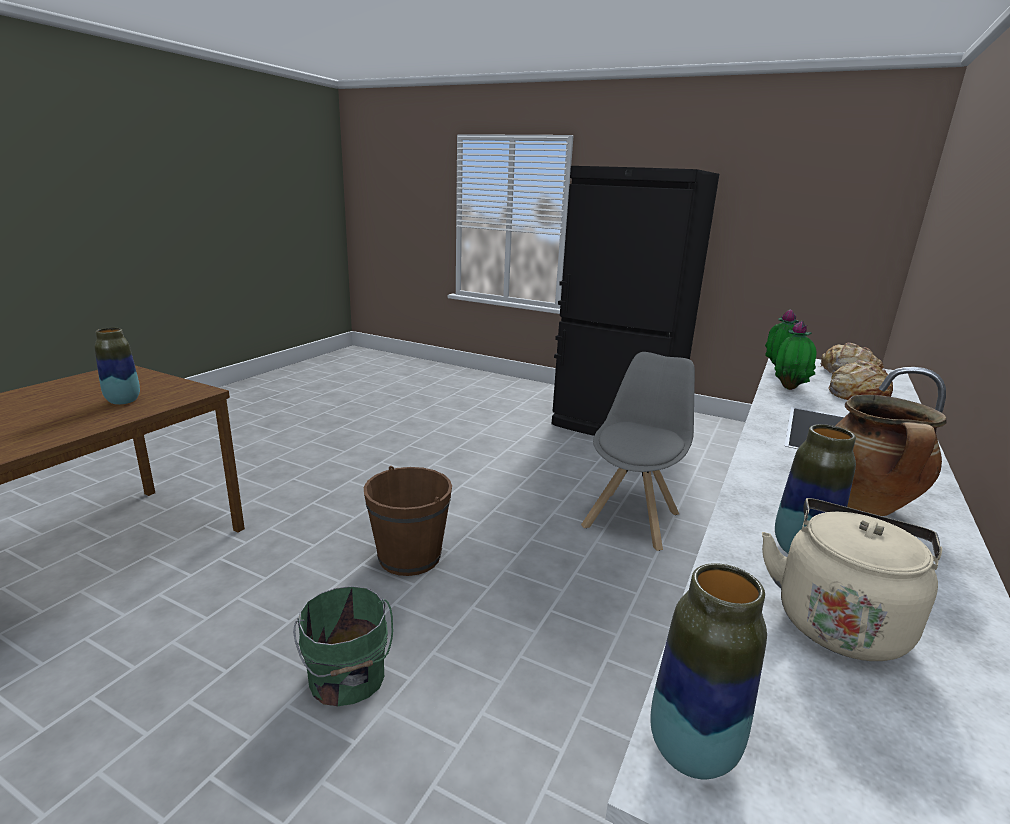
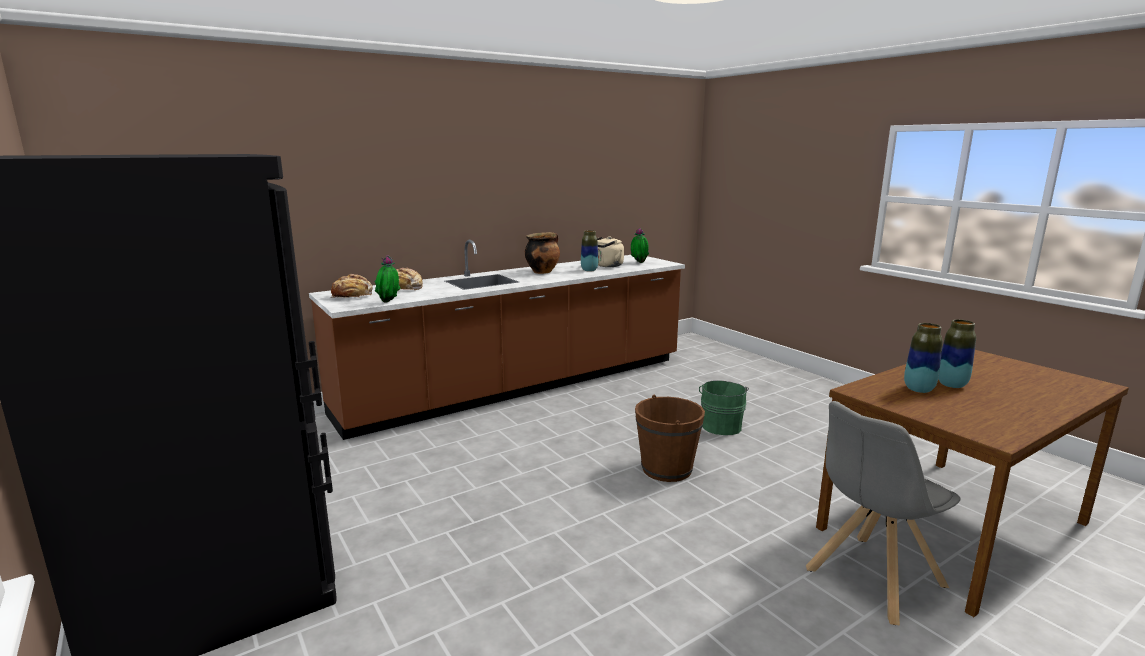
camera: 150 degrees left, 5 degrees down
(632, 517) = (465, 454): grey chair -> grey chair (871, 580)
(691, 752) = (665, 264): vase -> vase (951, 385)
(789, 388) = (427, 295): potted plant -> potted plant (639, 263)

